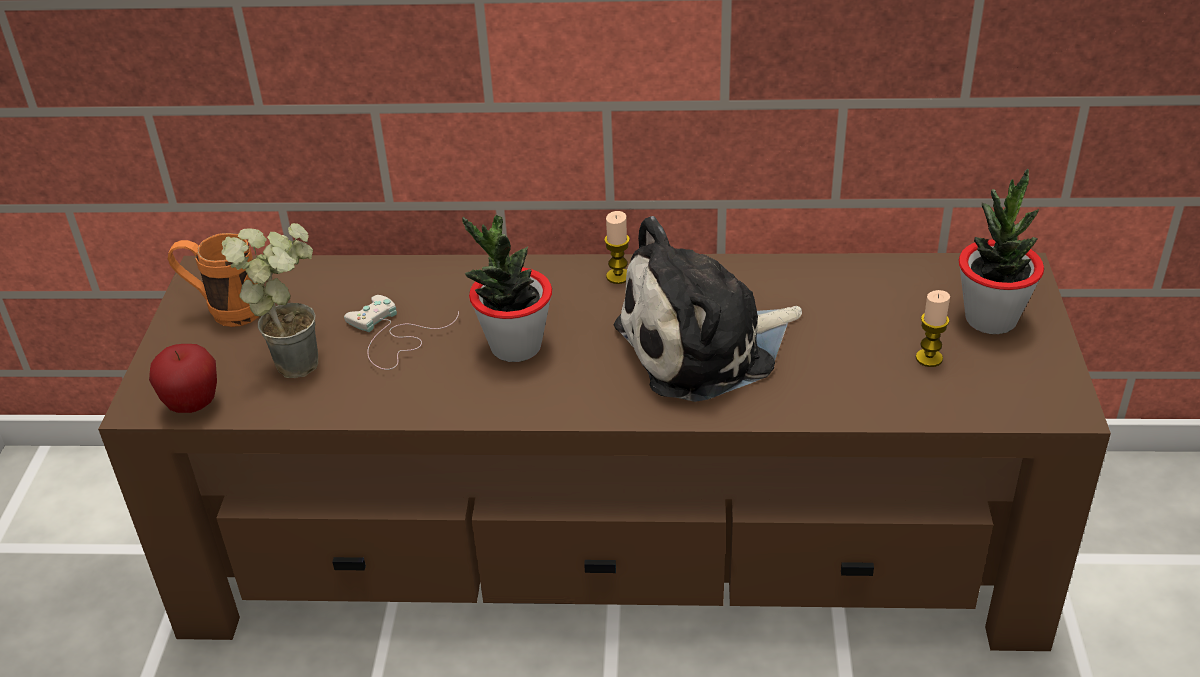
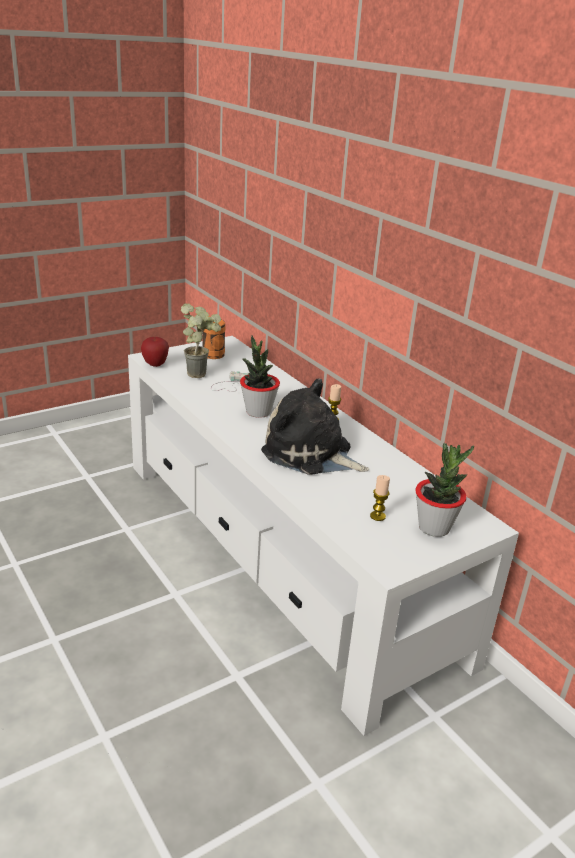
camera: 50 degrees right, 10 degrees down
(610, 548) = (278, 553): brown tv stand -> white tv stand

